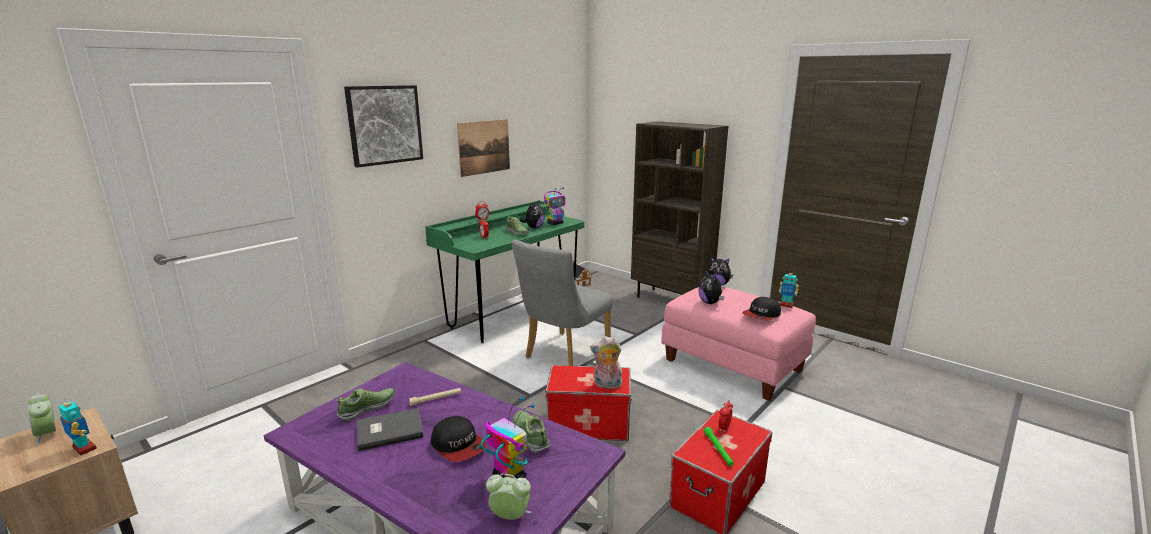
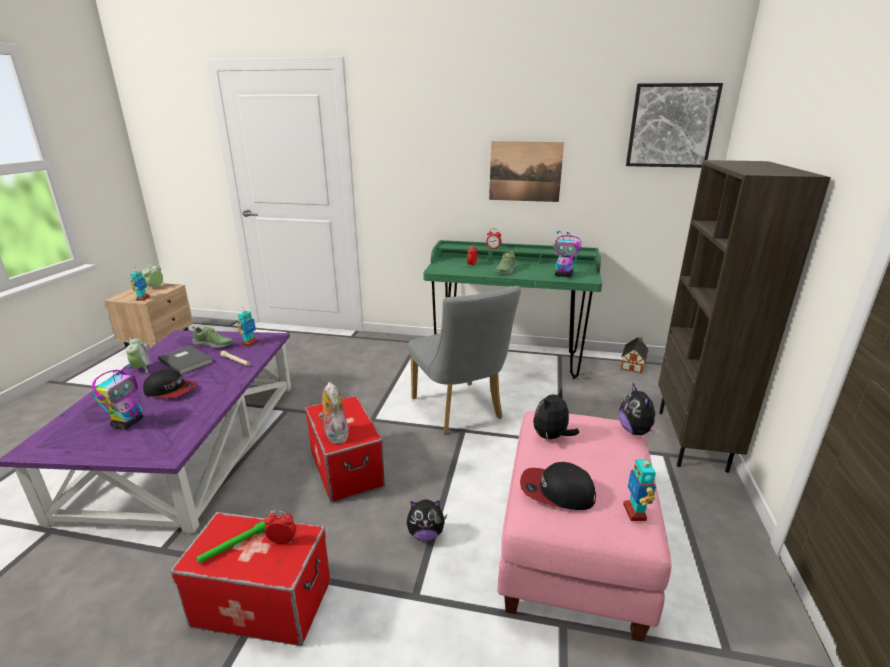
camera: 60 degrees right, 5 degrees up
(384, 125) = (410, 136): picture -> picture (671, 126)
(398, 386) = (250, 343): none -> toy robot
(458, 445) = (171, 390): cap -> cap turned 90 degrees counterclockwise
(510, 517) = (75, 439): alarm clock -> alarm clock (141, 368)
(530, 436) = (190, 414): shoe -> none
(534, 227) = (533, 272): plush toy -> plush toy (426, 534)
(563, 355) = (460, 411): grey chair -> grey chair turned 120 degrees counterclockwise

